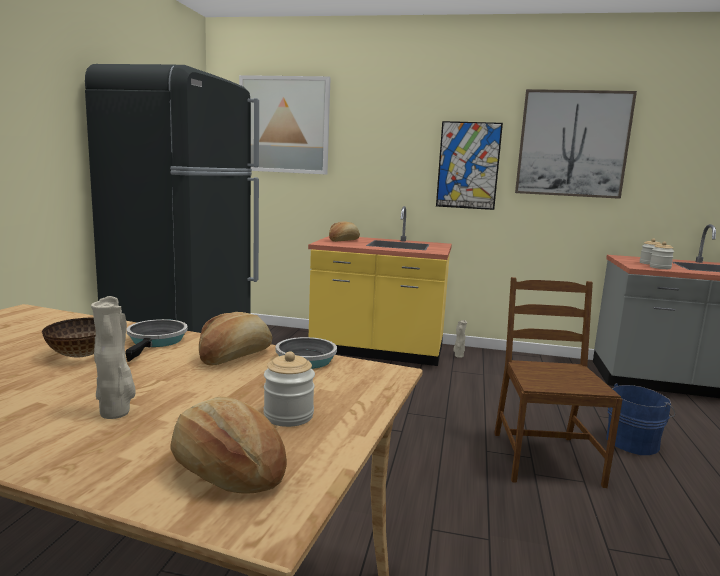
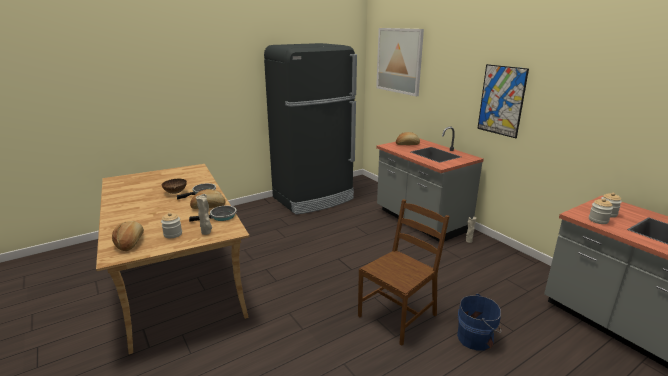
camera: 45 degrees right, 10 degrees up
(116, 413) = (144, 216): beige vase -> beige vase (206, 233)
(377, 350) = (421, 220): yellow counter -> grey counter
(572, 144) = (584, 91): picture -> none

